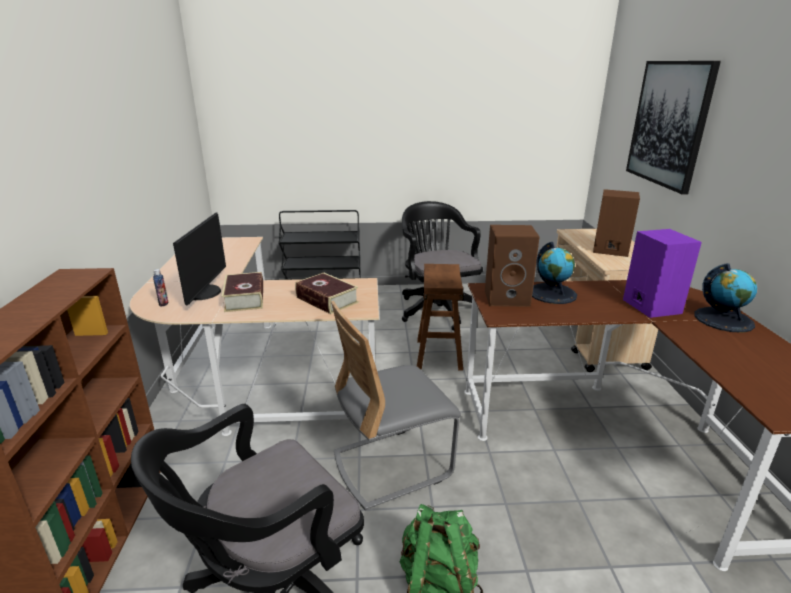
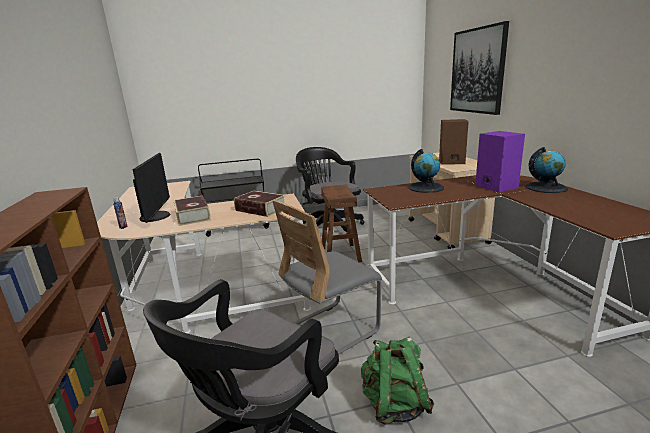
camera: 10 degrees left, 5 degrees down
(508, 298) = (396, 193): brown speaker -> none

